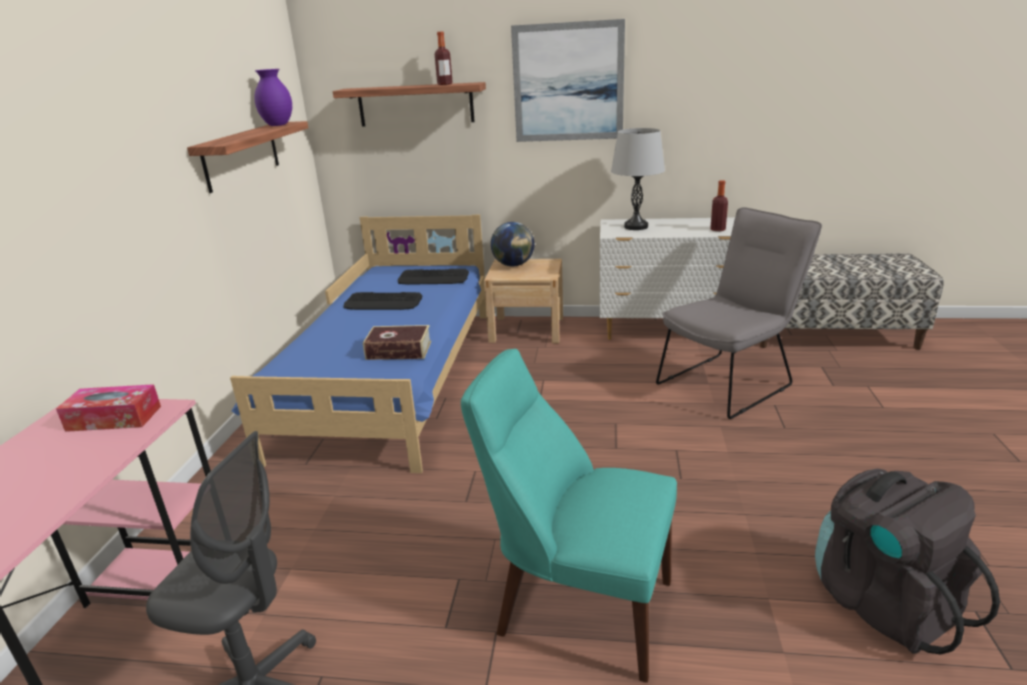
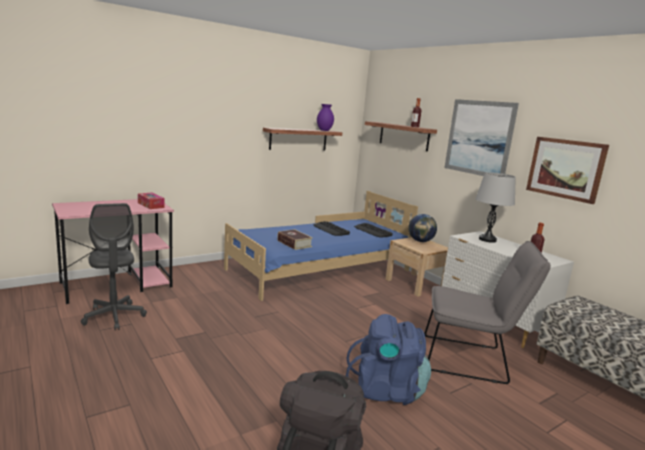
camera: 45 degrees right, 10 degrees down
(577, 605) = (216, 365): turquoise chair -> none
(709, 102) = (565, 168): none -> picture
(752, 469) = (386, 390): none -> blue backpack

